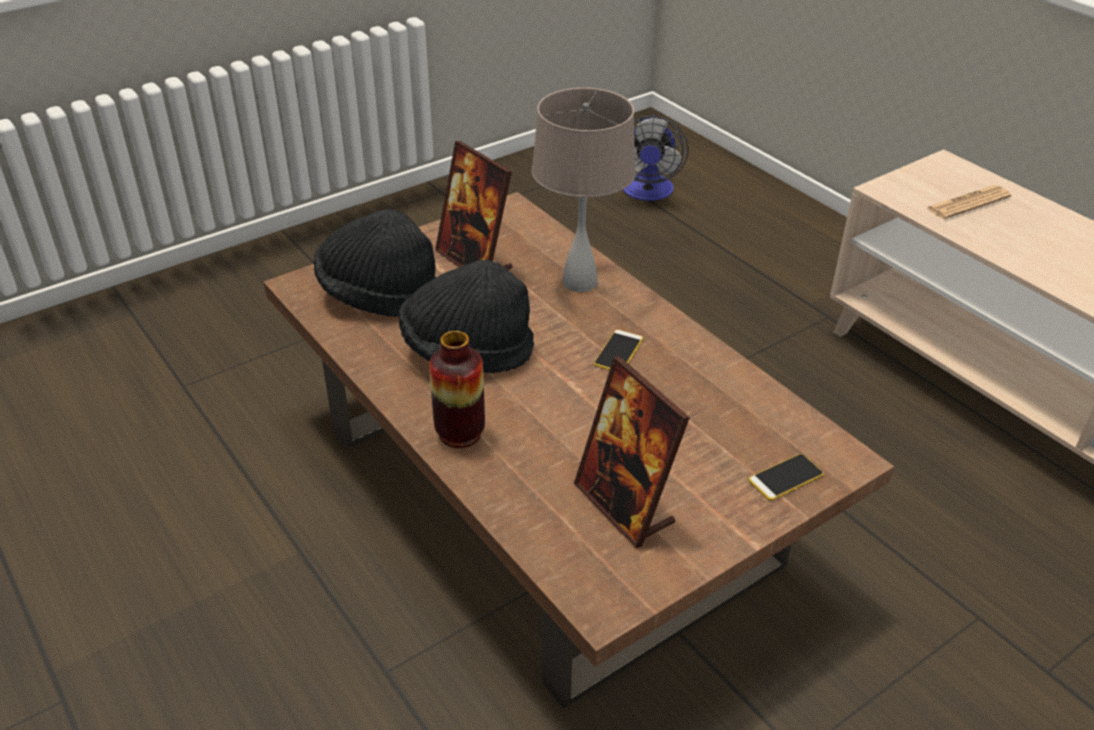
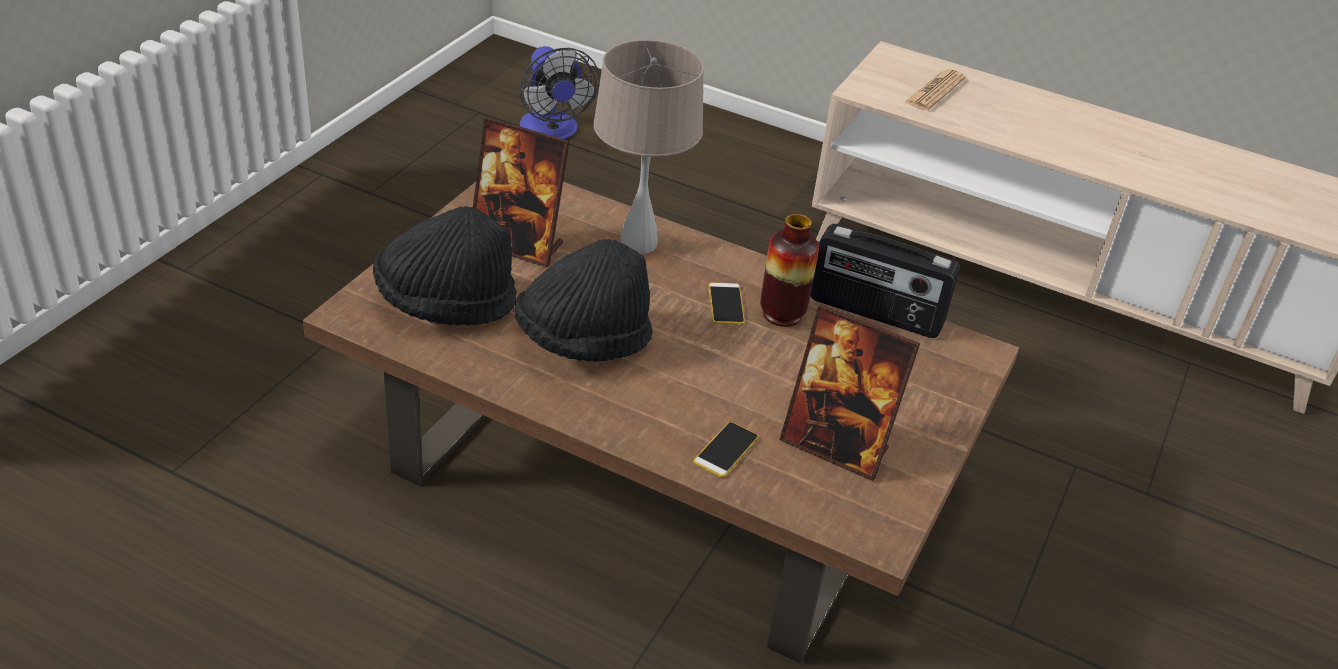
camera: 30 degrees left, 0 degrees up
(460, 434) = (640, 424): vase -> vase (782, 314)
(760, 395) = (875, 313): none -> radio
(786, 478) = (946, 382): phone -> phone (726, 450)

